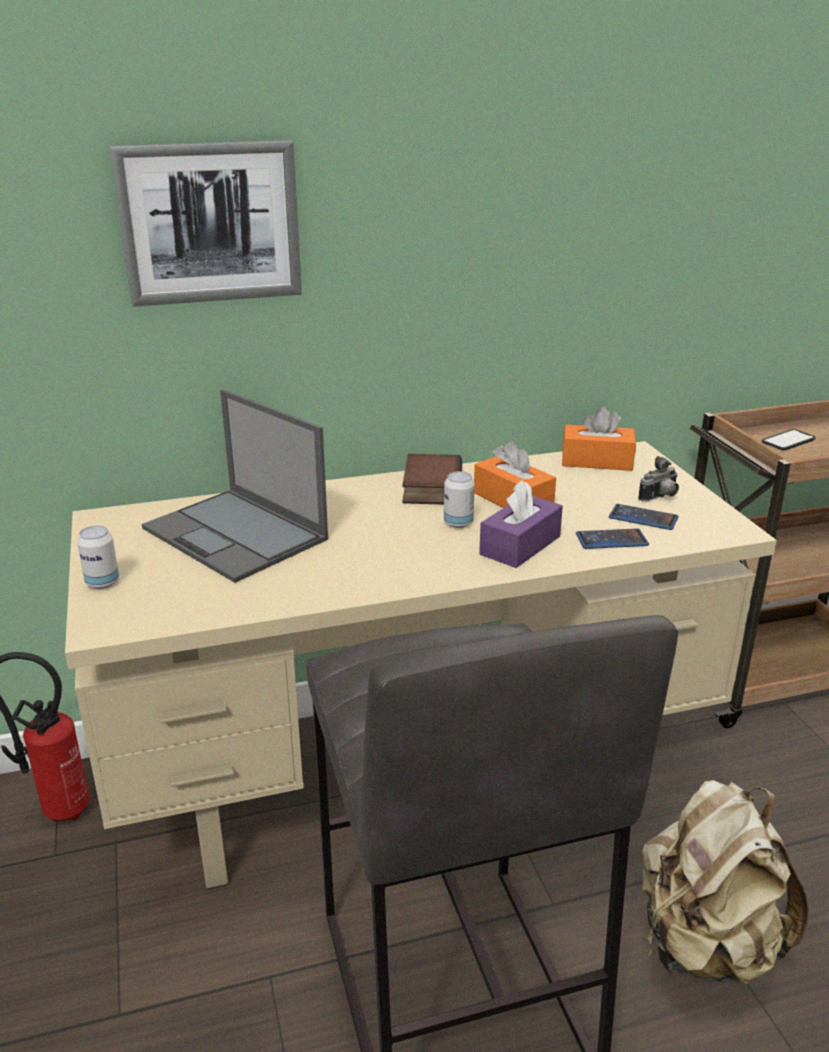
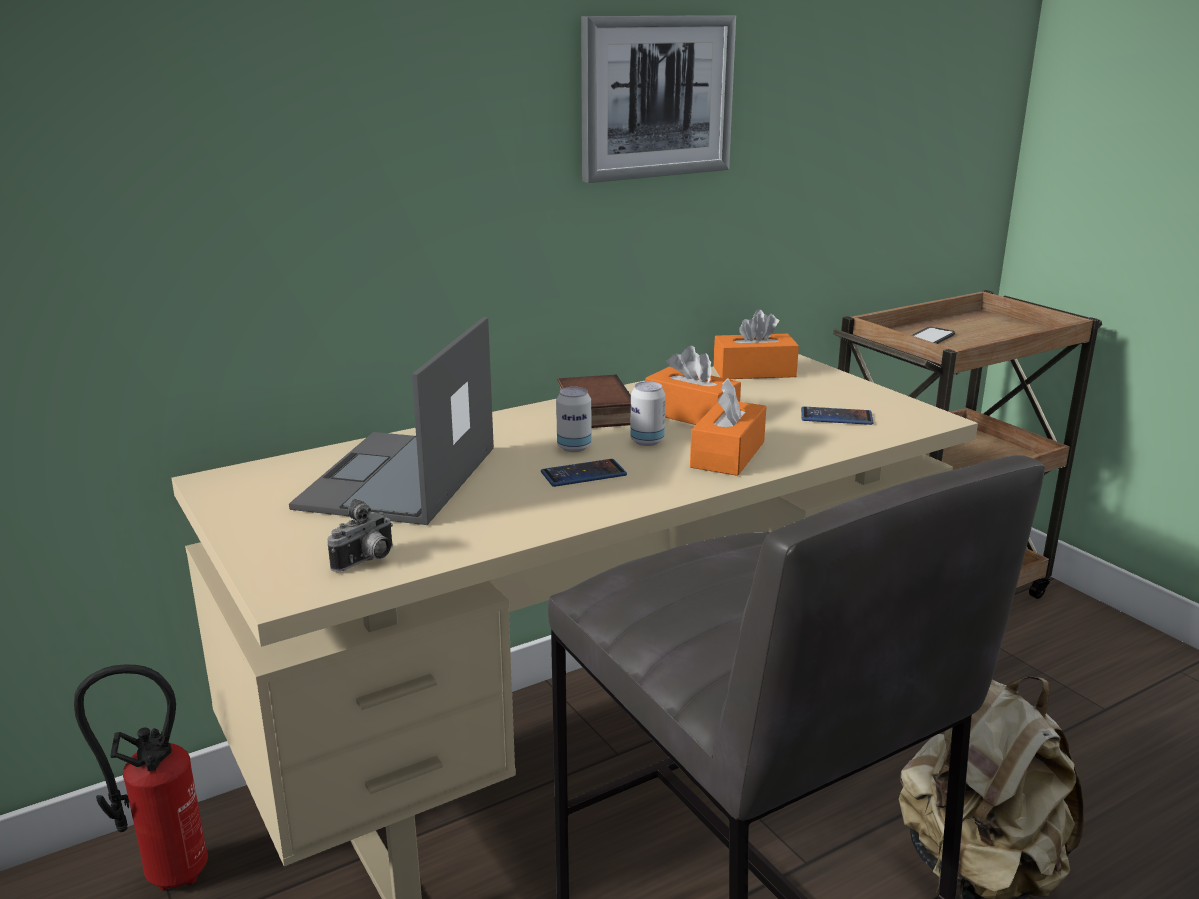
camera: 15 degrees left, 5 degrees down
(102, 582) = (260, 546): can -> can (574, 447)
(210, 223) = (335, 111): picture -> picture (656, 97)
(237, 534) = (398, 479): laptop -> laptop turned 75 degrees clockwise
(520, 545) = (728, 454): purple tissue box -> orange tissue box
(611, 540) = (818, 439): phone -> phone (583, 474)
(660, 497) = (840, 398): camera -> camera (367, 561)

